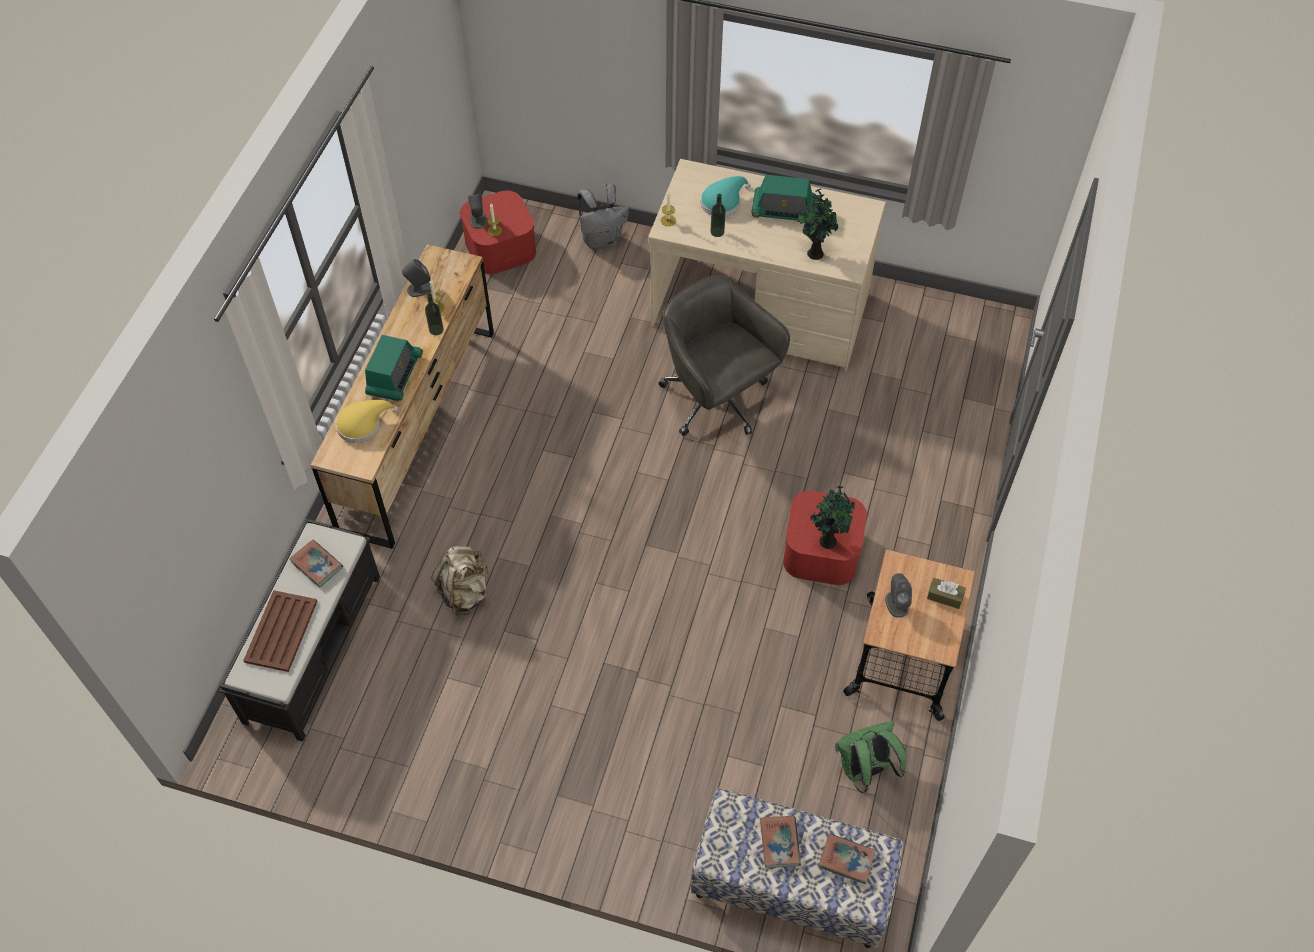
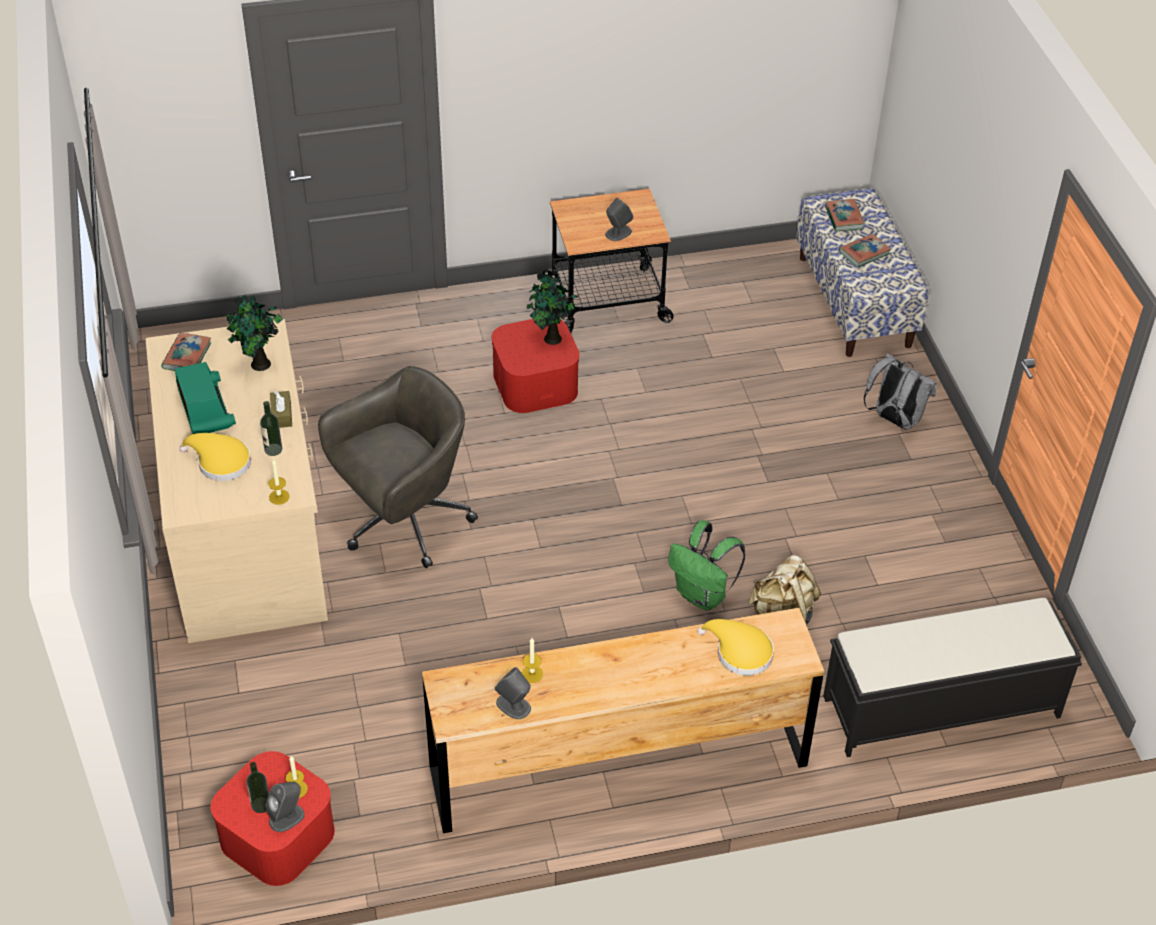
camera: 120 degrees left, 10 degrees down
(280, 632) = (990, 640): brown tray -> none
(317, 565) = (900, 653): book -> book (187, 356)
(394, 376) = (656, 660): radio -> none
(436, 330) = (564, 657): bottle -> bottle (261, 805)
(602, 240) = (206, 730): grey backpack -> grey backpack (894, 419)
(716, 401) = (403, 521): grey office chair -> grey office chair turned 150 degrees counterclockwise
(723, 202) = (220, 462): turquoise hat -> yellow hat
(864, 770) = (727, 293): green backpack -> green backpack (703, 595)
(945, 596) = (589, 210): brown tissue box -> brown tissue box (281, 415)

